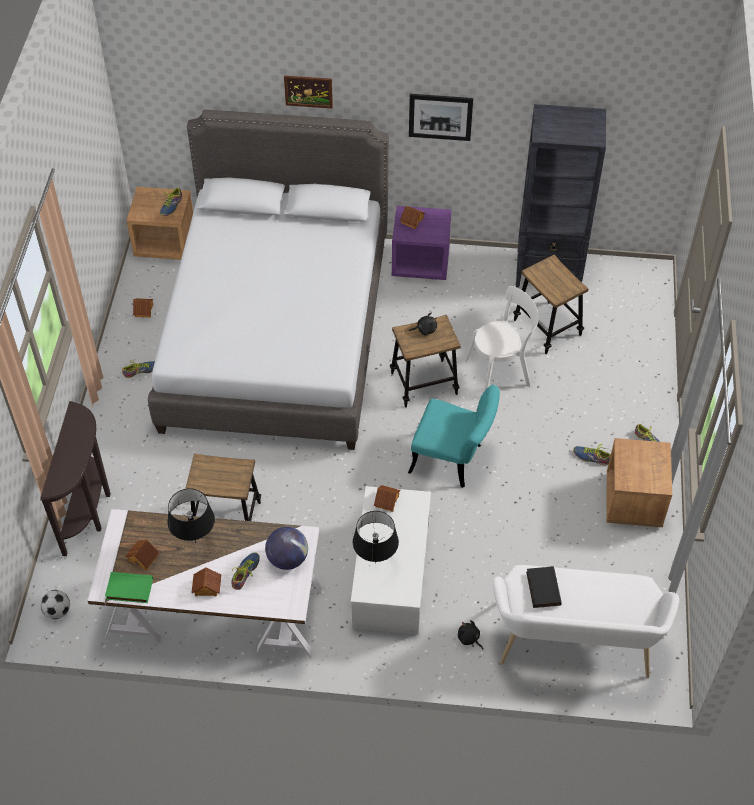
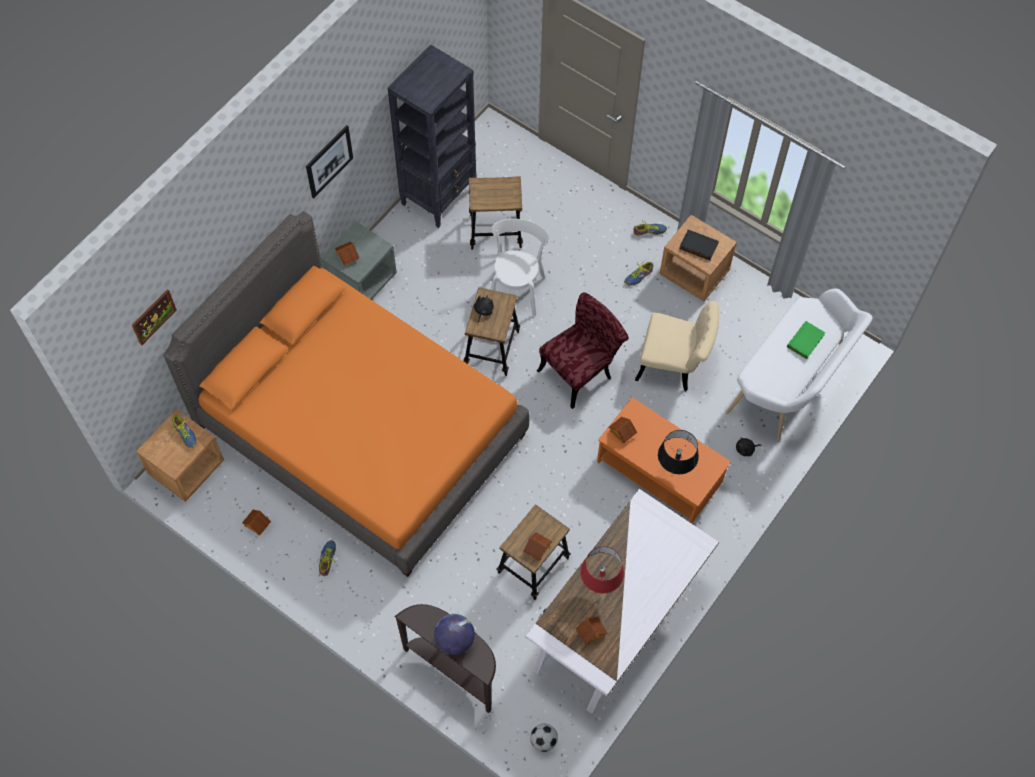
camera: 60 degrees left, 10 degrees up
(129, 590) = (616, 657): green book -> green book (806, 342)
(195, 542) = (599, 586): black table lamp -> red table lamp
(206, 587) = (648, 598): toy house -> toy house (537, 549)
(245, 572) = (650, 562): shoe -> none
(276, 333) = (360, 430): grey bed -> orange bed
(287, 559) = (655, 525): globe -> globe (455, 640)
(308, 91) = (237, 238): picture -> picture (153, 316)
(391, 574) = (658, 471): white coffee table -> orange coffee table
(421, 263) = (361, 280): purple nightstand -> grey nightstand
(453, 460) = (580, 370): turquoise chair -> red chair
(517, 532) = (674, 365): none -> beige chair
(542, 588) = (770, 370): black book -> black book (698, 246)

